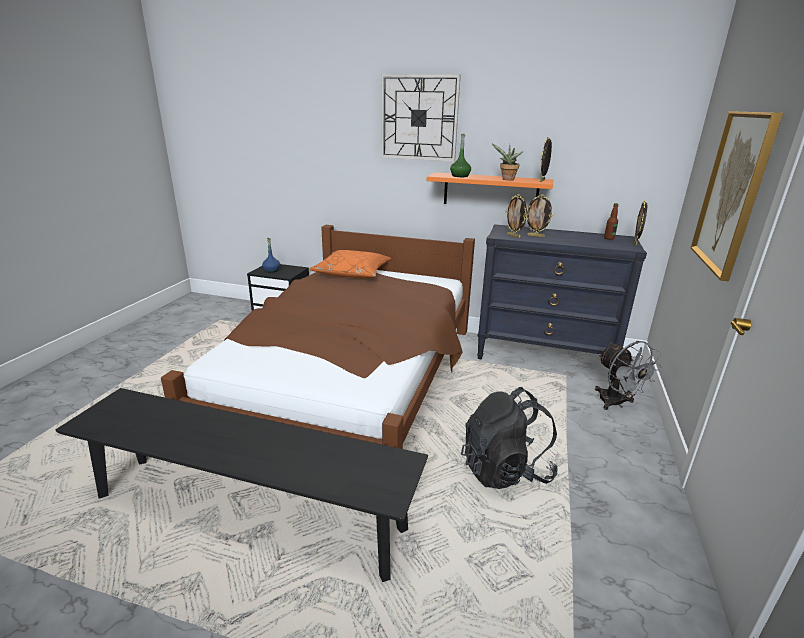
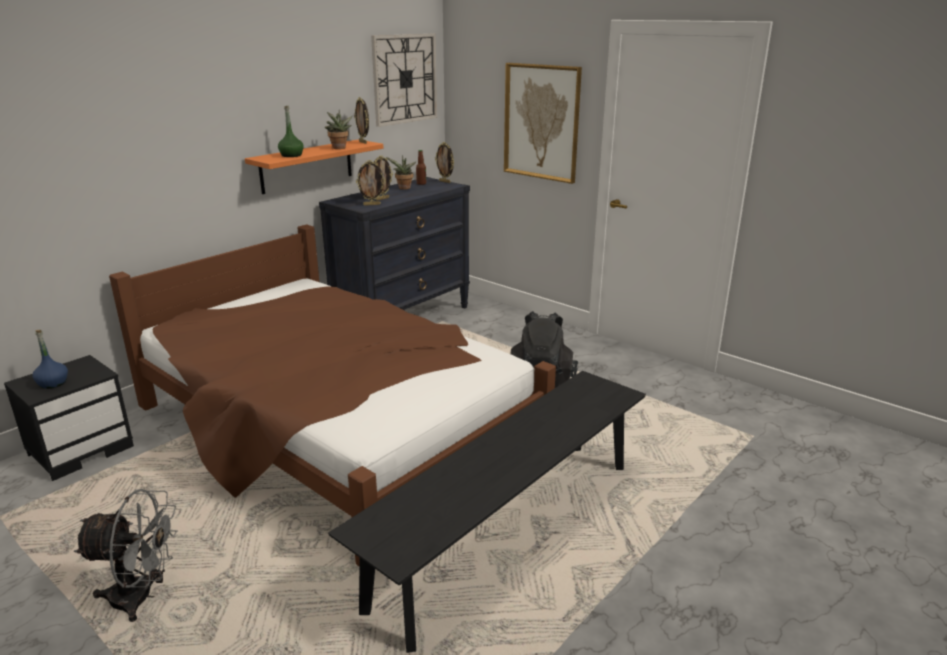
camera: 65 degrees left, 0 degrees up
(352, 273) = (207, 320): orange pillow -> none
(419, 118) = (213, 93): wall clock -> wall clock (405, 79)
(580, 236) = (403, 188): none -> potted plant
(616, 403) = (497, 318): grey fan -> grey fan (142, 597)

